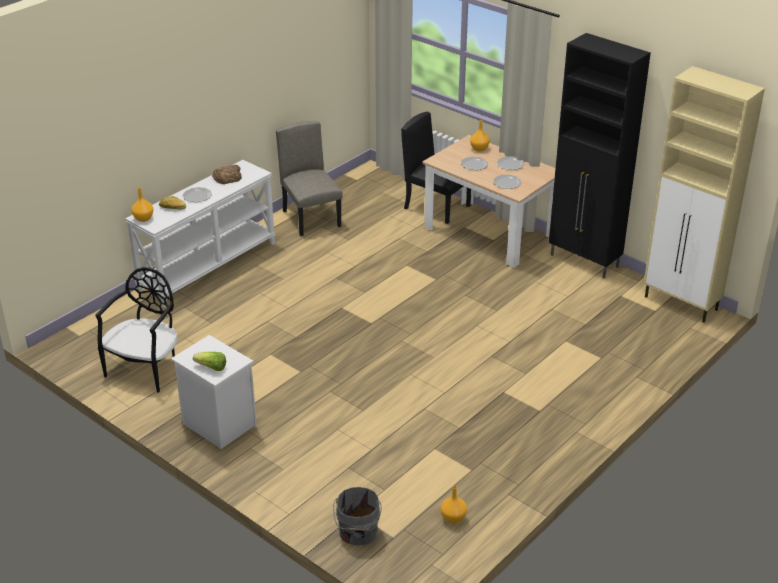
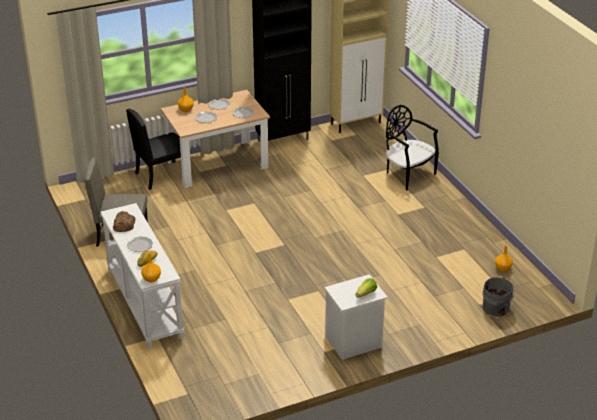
camera: 65 degrees left, 0 degrees up
(146, 369) = (261, 365): black chair -> black chair (408, 174)

